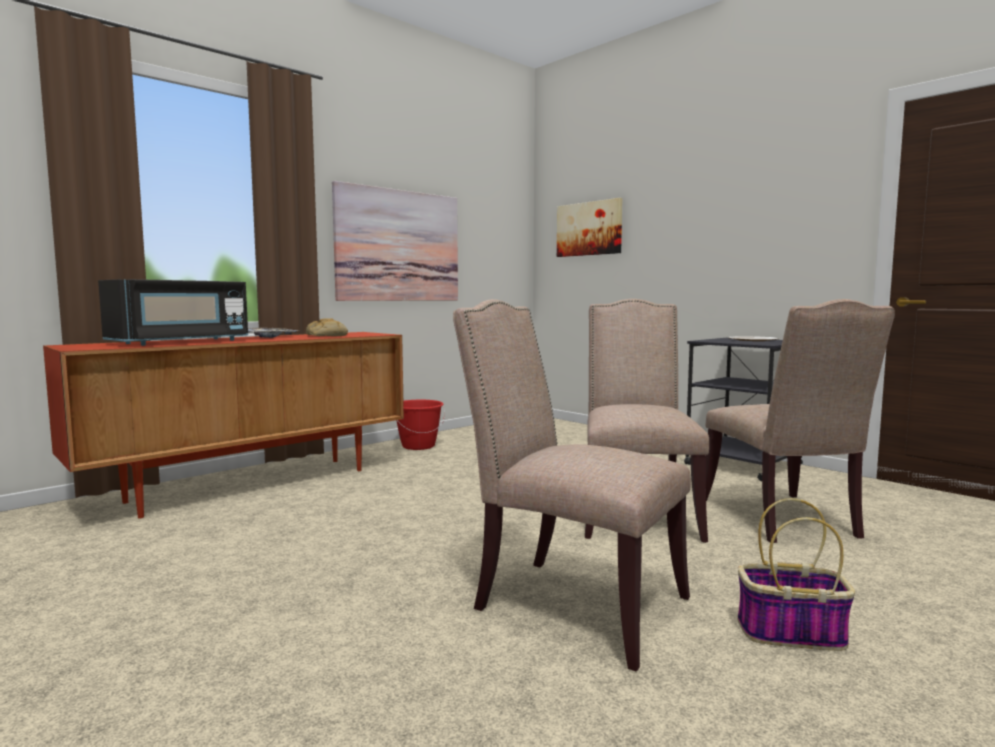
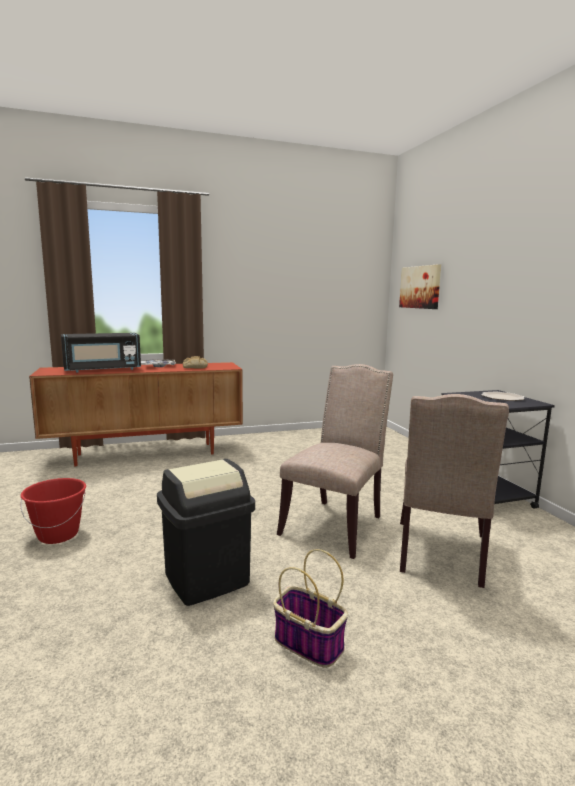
camera: 25 degrees right, 5 degrees up
(398, 246) = (268, 302): picture -> none
(418, 446) = (269, 440): red bucket -> red bucket (58, 534)
(571, 603) = (206, 578): beige chair -> black trash can

